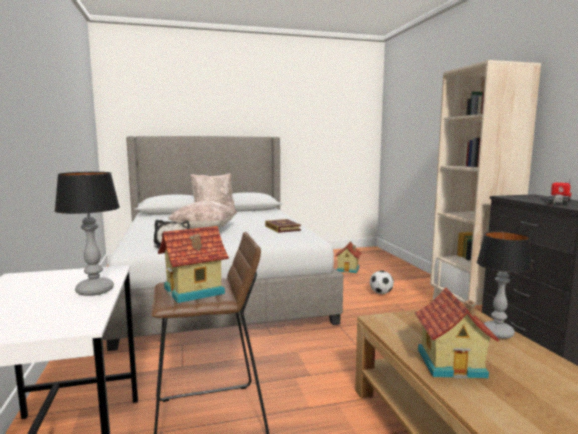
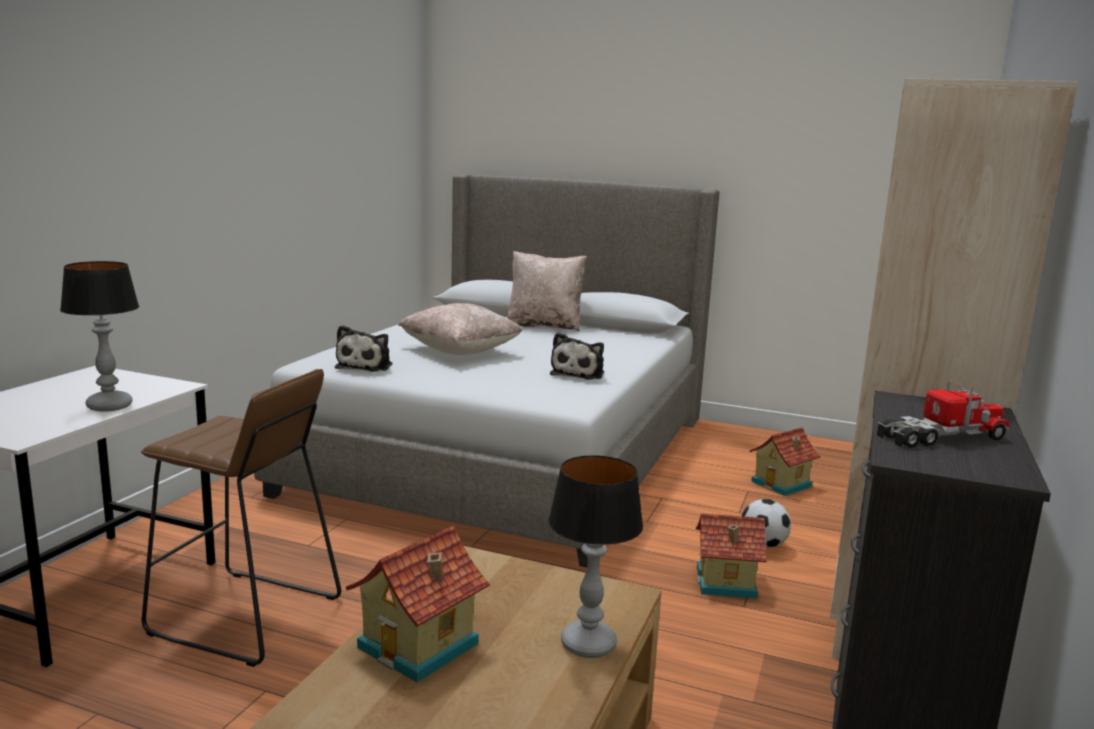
camera: 35 degrees right, 5 degrees up
(194, 291) = (220, 436): toy house -> toy house (726, 583)
(282, 228) = (579, 373): book -> plush toy

